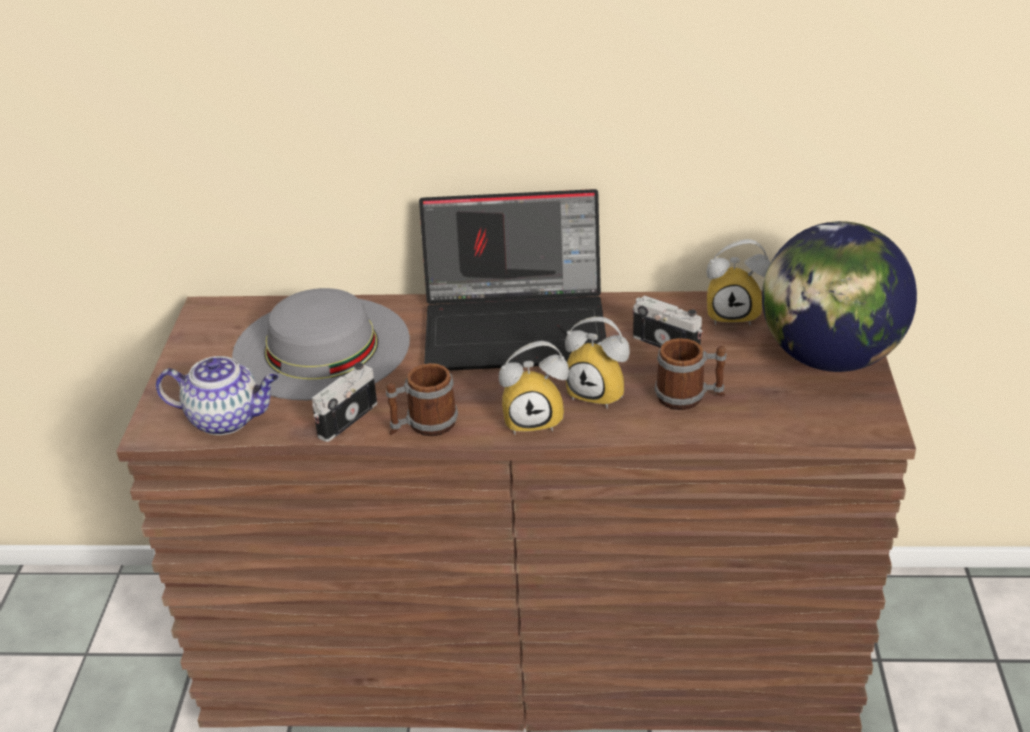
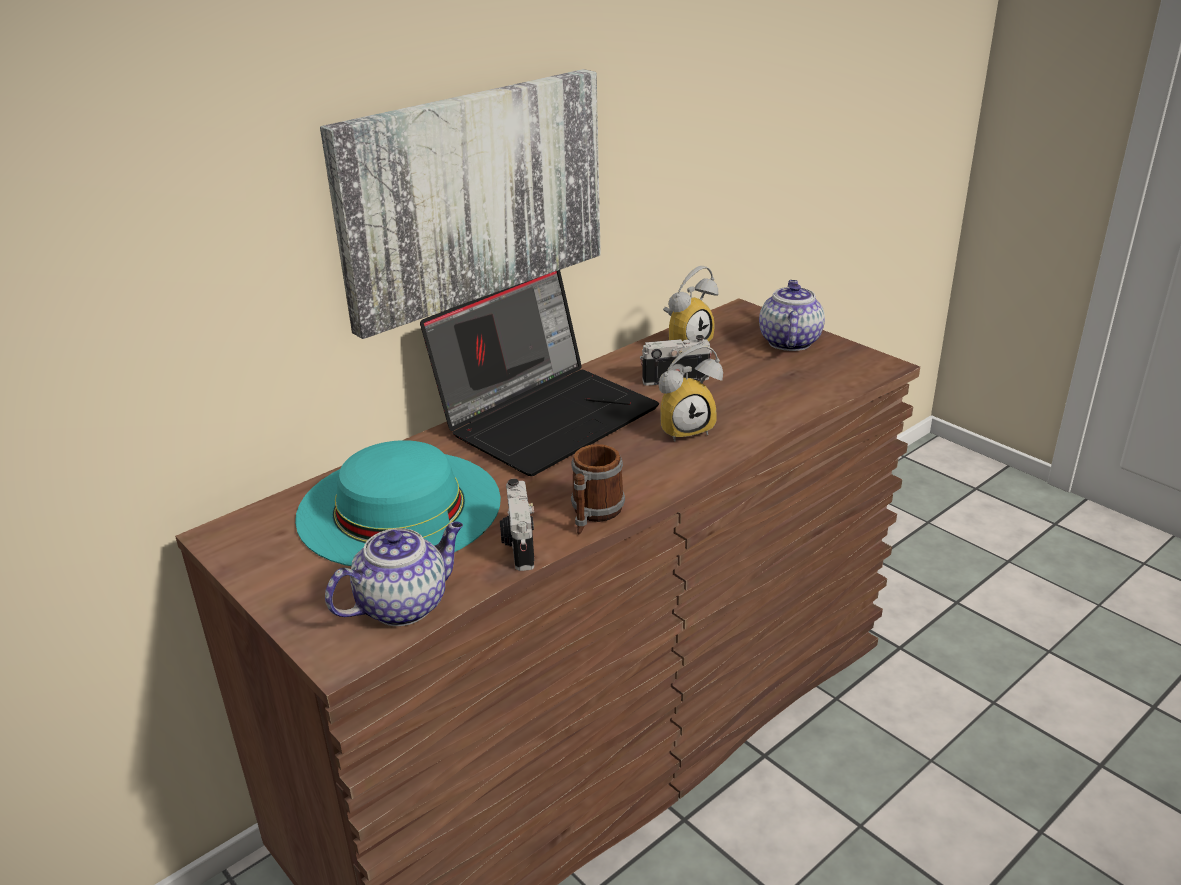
camera: 45 degrees left, 5 degrees down
(321, 347) = (399, 507): grey hat -> turquoise hat
(497, 101) = (471, 196): none -> picture
(535, 419) = (670, 466): alarm clock -> none
(689, 397) = (747, 402): mug -> none
(830, 357) = (789, 341): globe -> teapot

